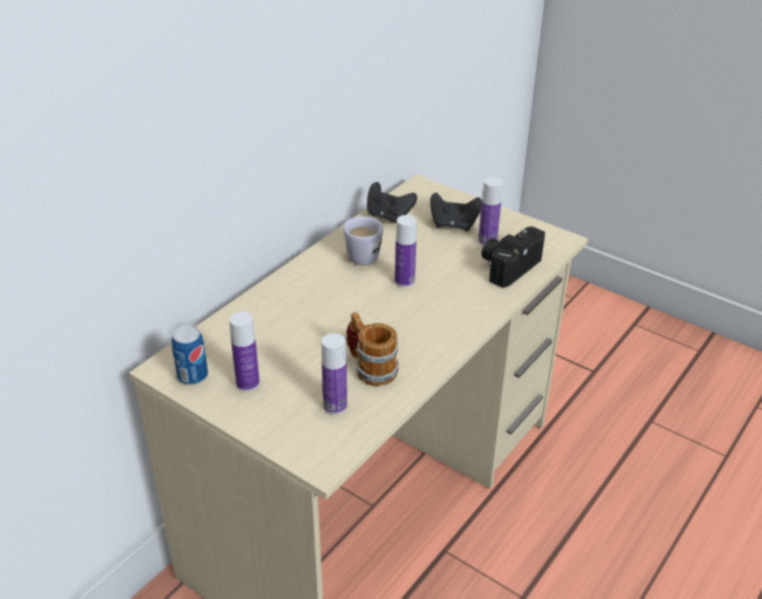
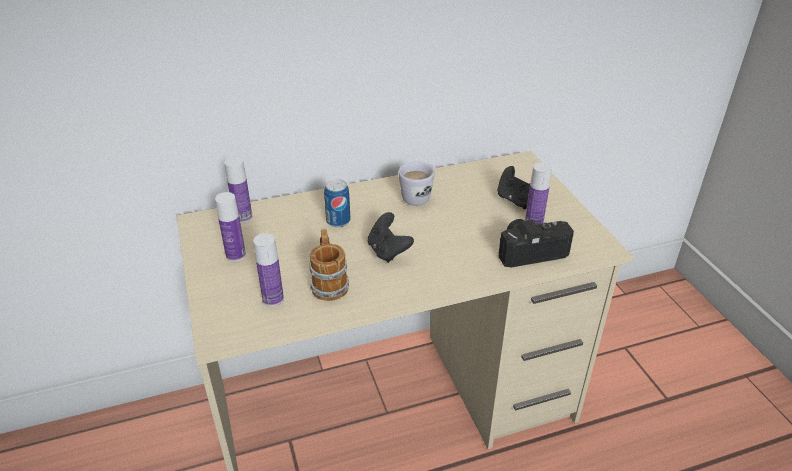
camera: 35 degrees right, 0 degrees up
(192, 376) = (209, 234): can -> can (338, 221)
(388, 217) = (470, 175): black game controller -> black game controller (388, 251)
(404, 281) = (428, 229): bottle -> bottle (243, 217)

